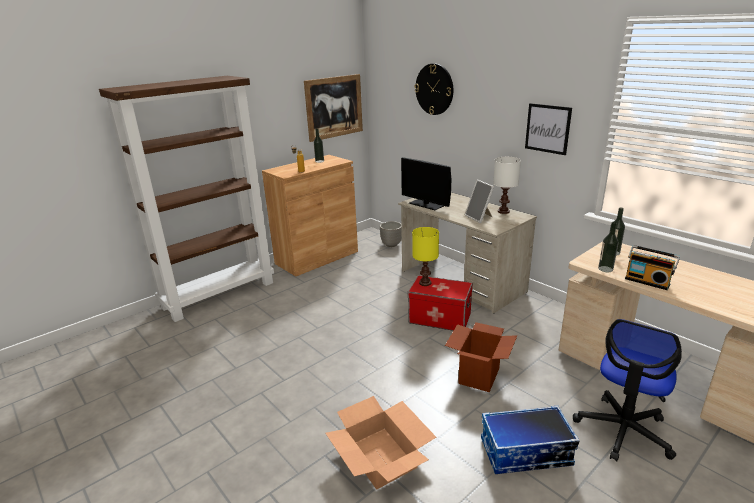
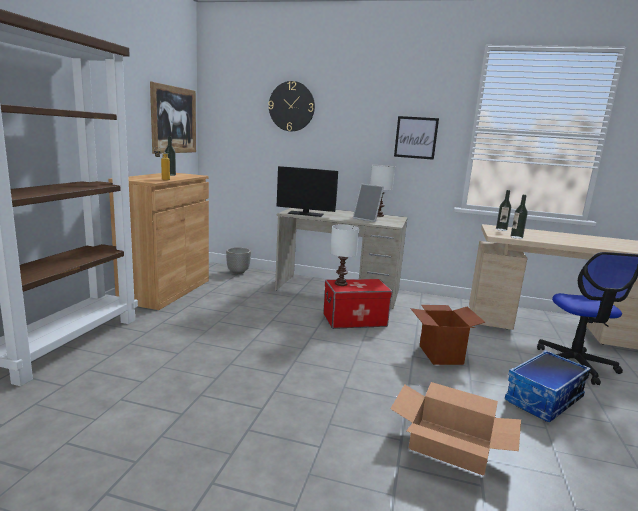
camera: 35 degrees left, 10 degrees down
(425, 283) = (340, 283): yellow table lamp -> white table lamp
(647, 281) = (552, 241): radio -> none

